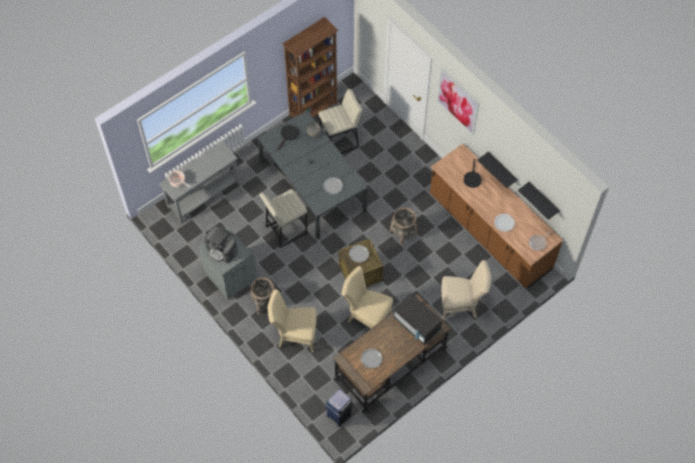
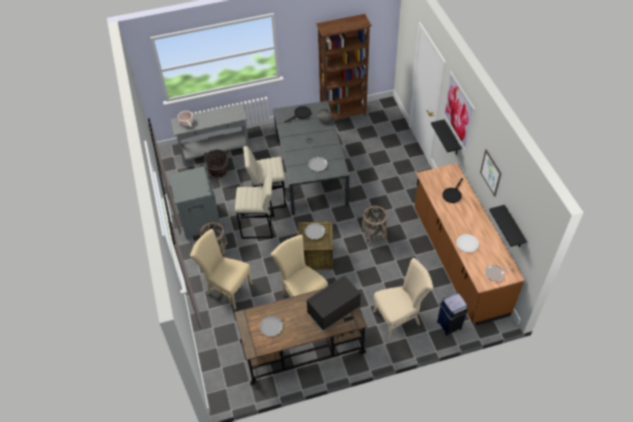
camera: 25 degrees right, 10 degrees down
(221, 219) = (218, 172): none -> brown bucket
(222, 249) = (188, 183): coffee machine -> none
(339, 414) = (227, 377): blue trash can -> blue trash can (449, 325)
(340, 141) = (354, 144): beige stool -> beige stool (259, 227)
(416, 324) = (333, 310): black microwave -> black microwave turned 75 degrees clockwise
(461, 305) = (399, 318): beige chair -> beige chair turned 45 degrees counterclockwise
(501, 169) = (483, 191): black shelf -> black shelf (451, 138)
(507, 155) = (490, 172): none -> picture

